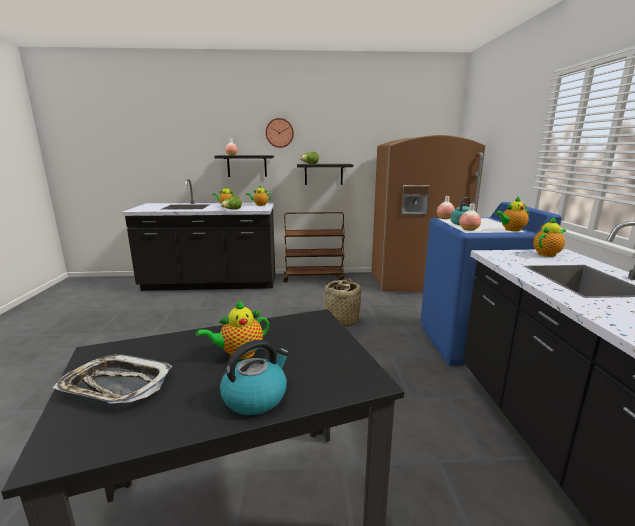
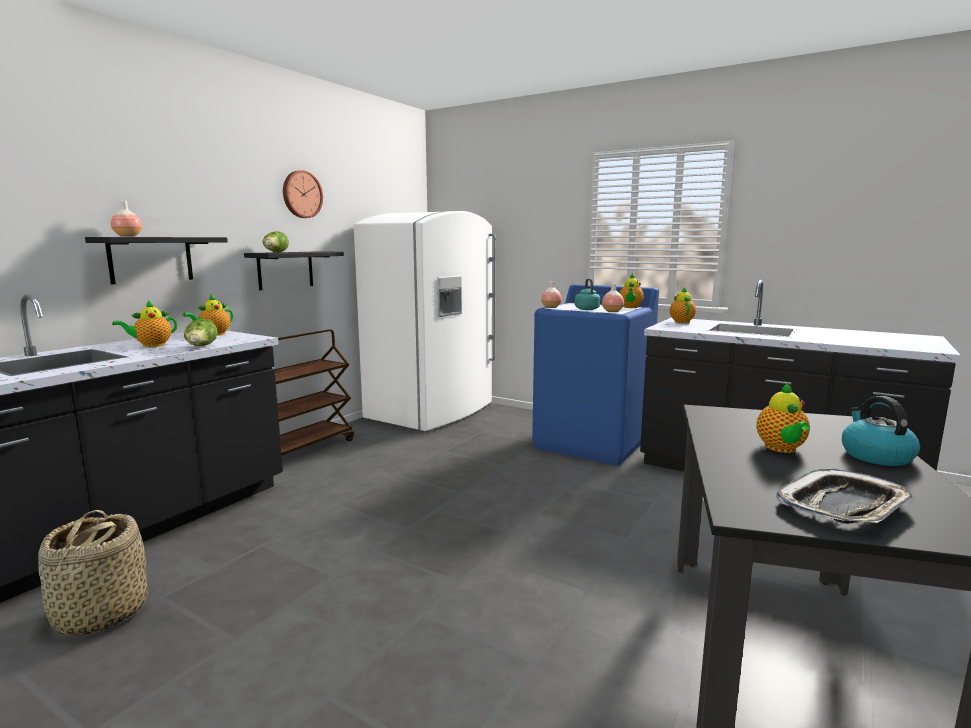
camera: 55 degrees left, 5 degrees down
(279, 133) = (210, 195): wall clock -> wall clock (301, 194)
(340, 321) = (459, 478): basket -> basket (100, 614)
(416, 282) = (432, 411): brown fridge -> white fridge

